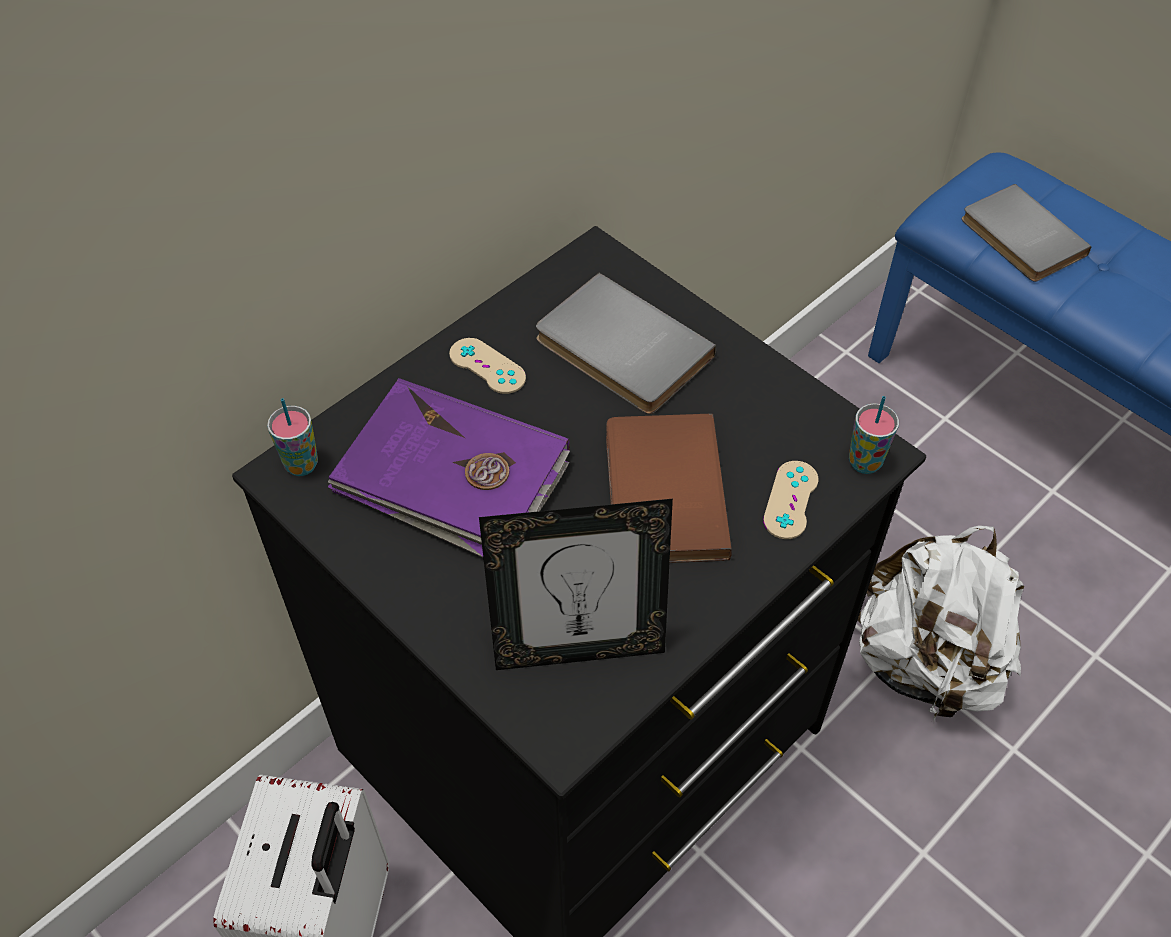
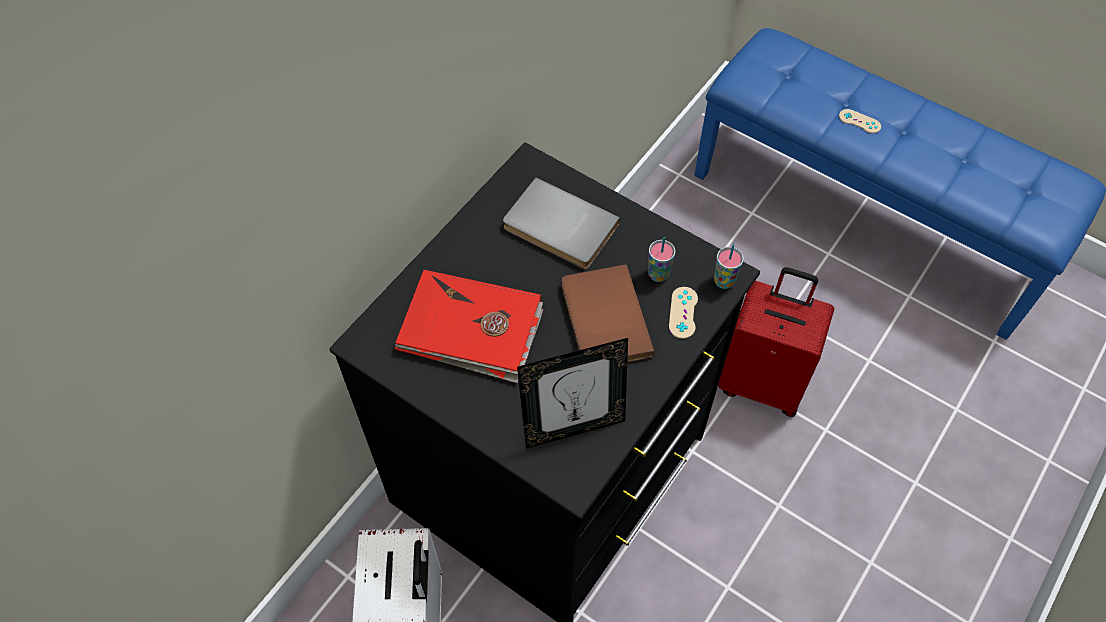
camera: 10 degrees left, 5 degrees up
(301, 465) = (373, 335): cup -> cup (658, 274)
(452, 477) = (471, 329): purple book -> red book
(487, 366) = (476, 251): beige game controller -> beige game controller (859, 121)
(925, 662) = (762, 382): white backpack -> red suitcase
(1019, 238) = (789, 91): grey book -> none

